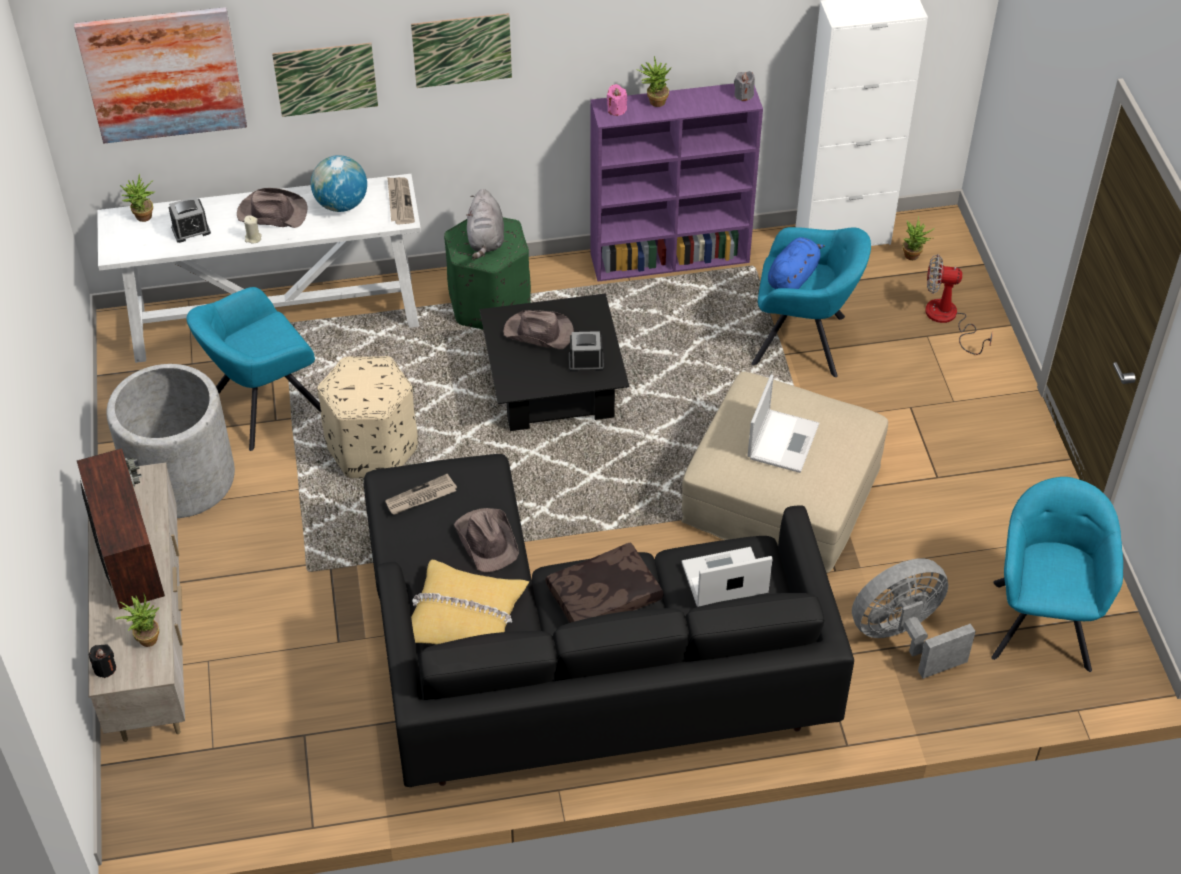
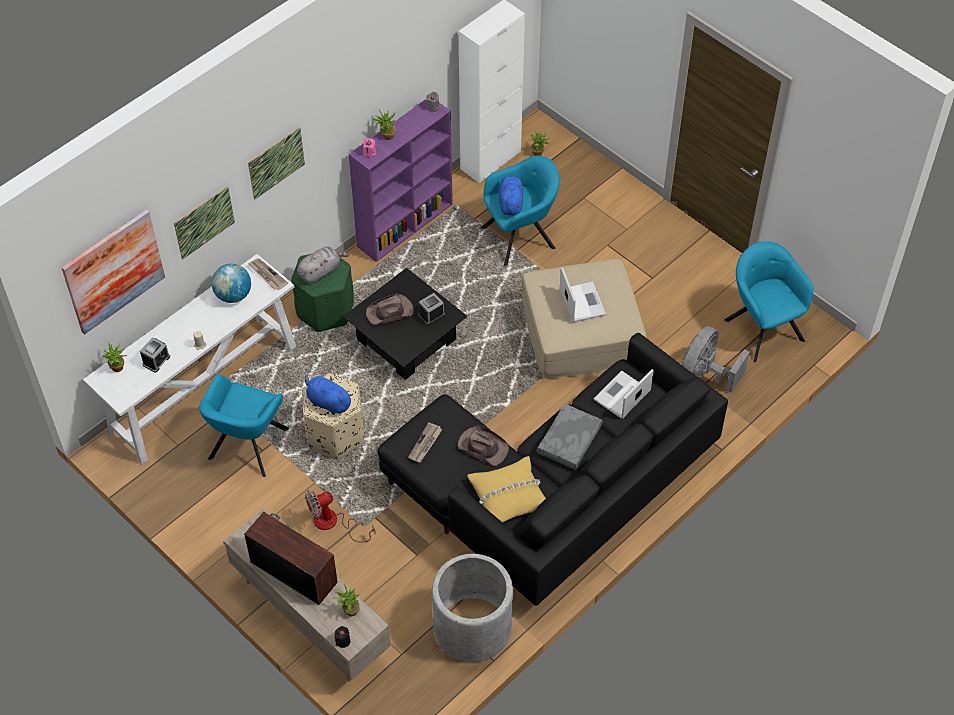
camera: 35 degrees left, 5 degrees up
(181, 478) = (238, 517): grey planter -> grey planter (472, 627)
(271, 213) = (195, 323): brown hat -> none
(356, 387) = (328, 402): none -> blue plush toy
(485, 240) = (321, 271): grey plush toy -> grey plush toy turned 90 degrees counterclockwise
(604, 597) = (570, 442): brown pillow -> grey pillow
(948, 319) = (586, 182): fan -> fan (333, 523)

